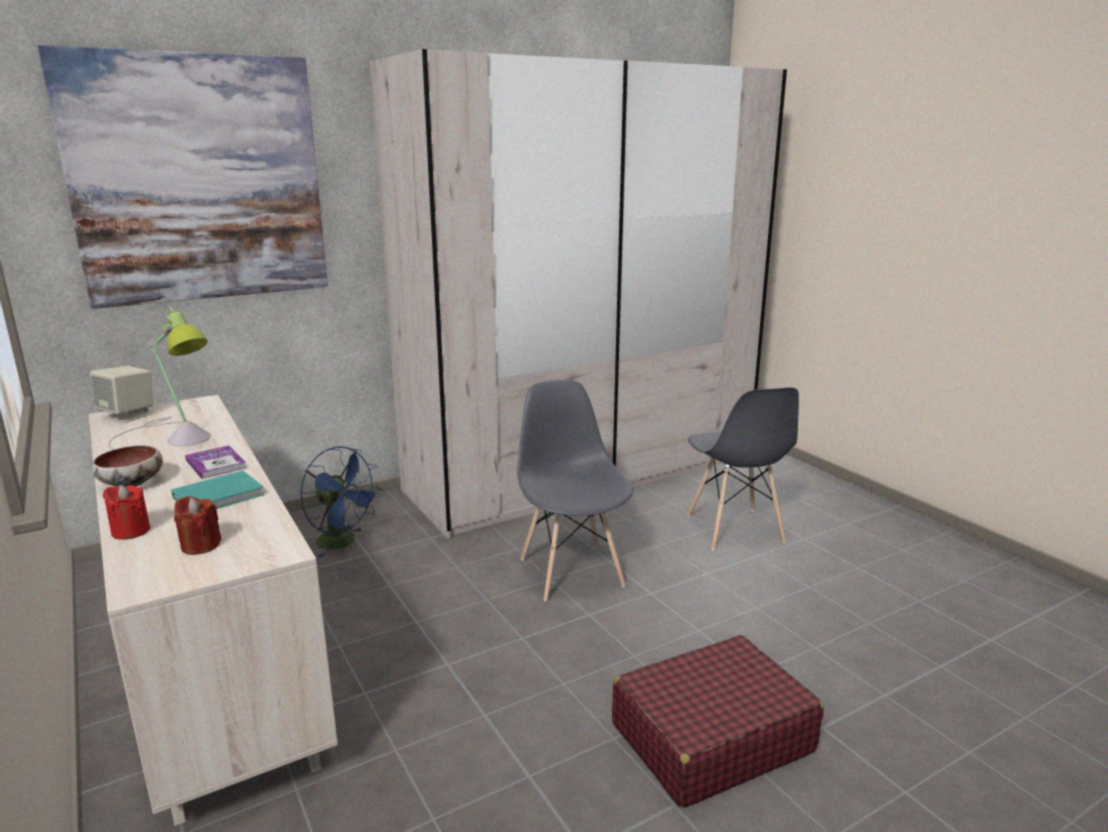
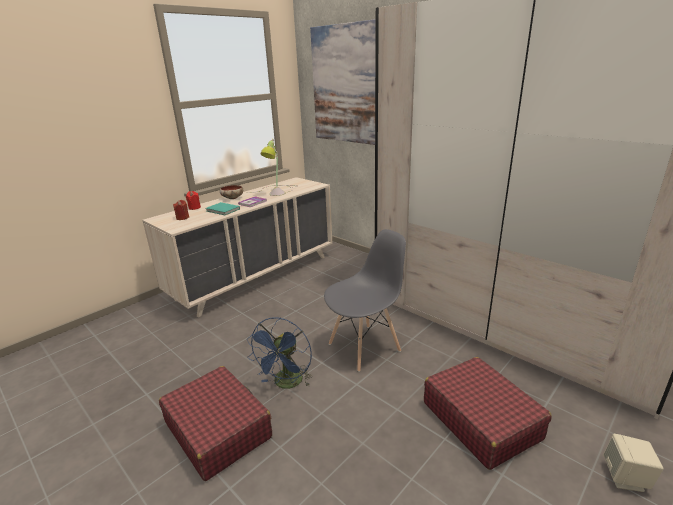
camera: 75 degrees right, 5 degrees up
(128, 416) = (296, 181): beige speaker -> beige speaker (625, 478)
(343, 542) = (352, 274): blue fan -> blue fan (286, 384)
(734, 529) = (480, 420): grey chair -> red suitcase

